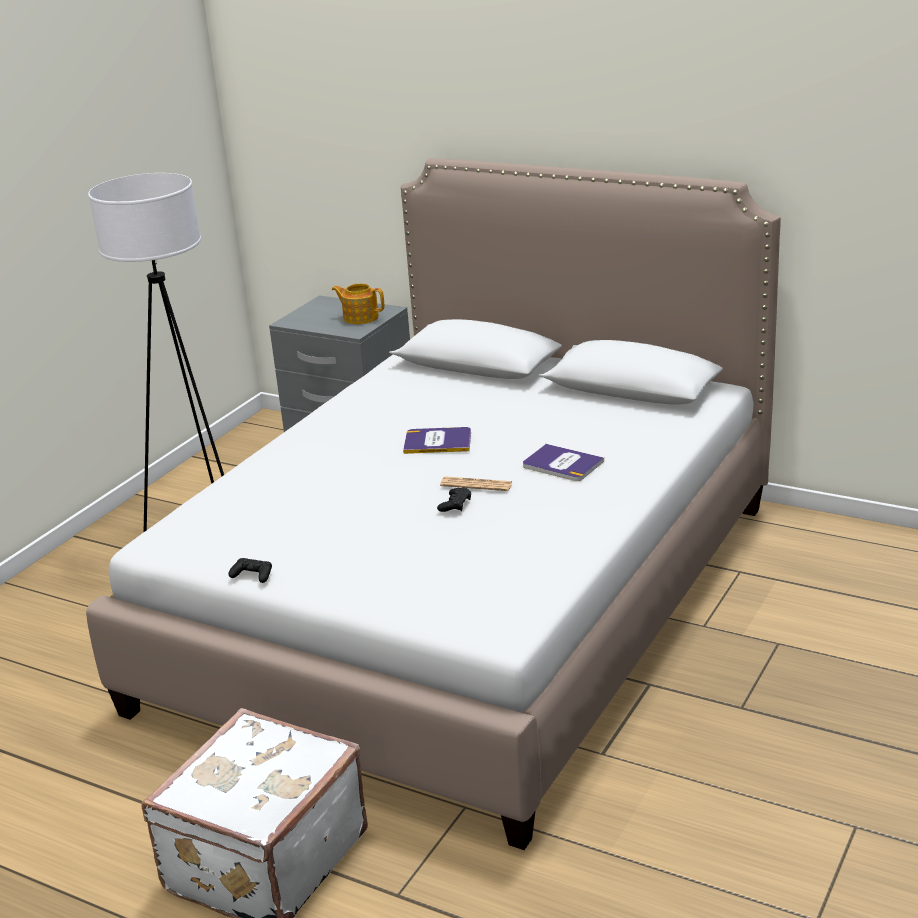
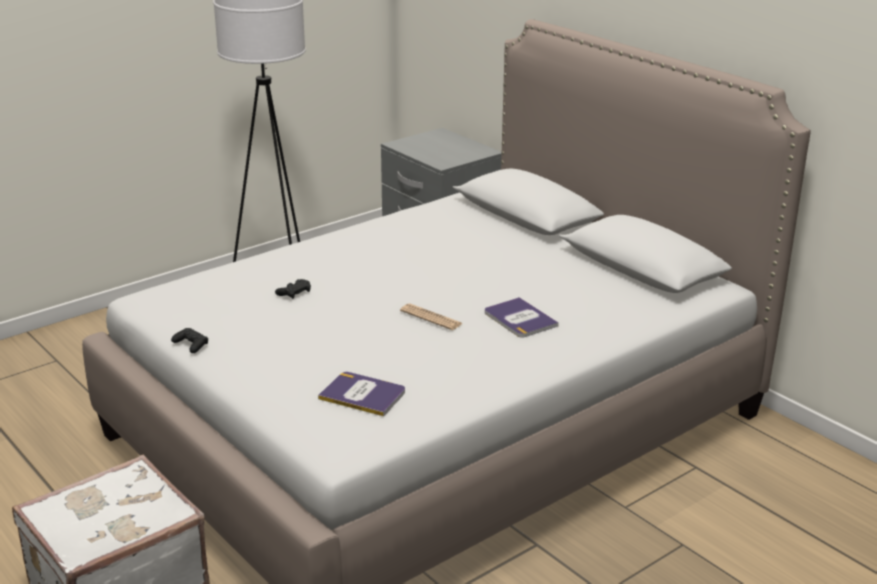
camera: 20 degrees right, 0 degrees up
(360, 317) = (457, 152): teapot -> none
(437, 442) = (432, 273): book -> book (363, 395)
(455, 504) = (399, 330): black game controller -> black game controller (294, 292)

